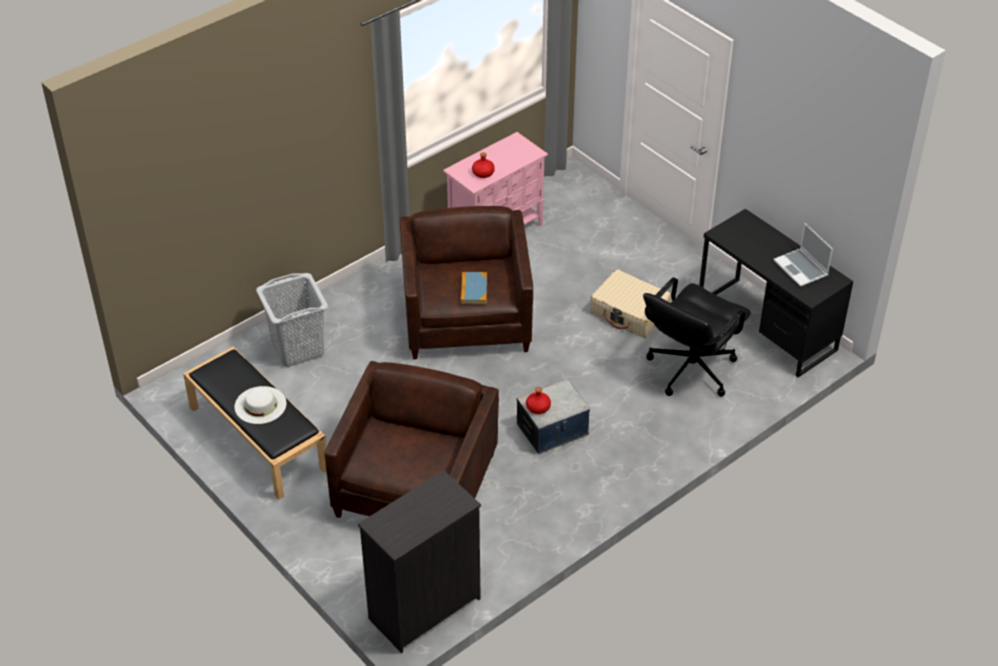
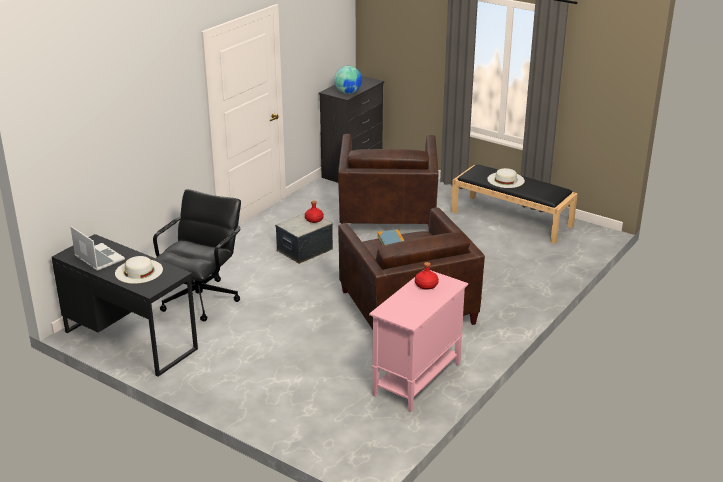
camera: 165 degrees right, 15 degrees down
(298, 348) = (528, 267): grey laundry basket -> none
(433, 492) = (348, 93): none -> globe
(630, 312) = (261, 332): beige suitcase -> none
(757, 243) = (139, 271): none -> white hat

